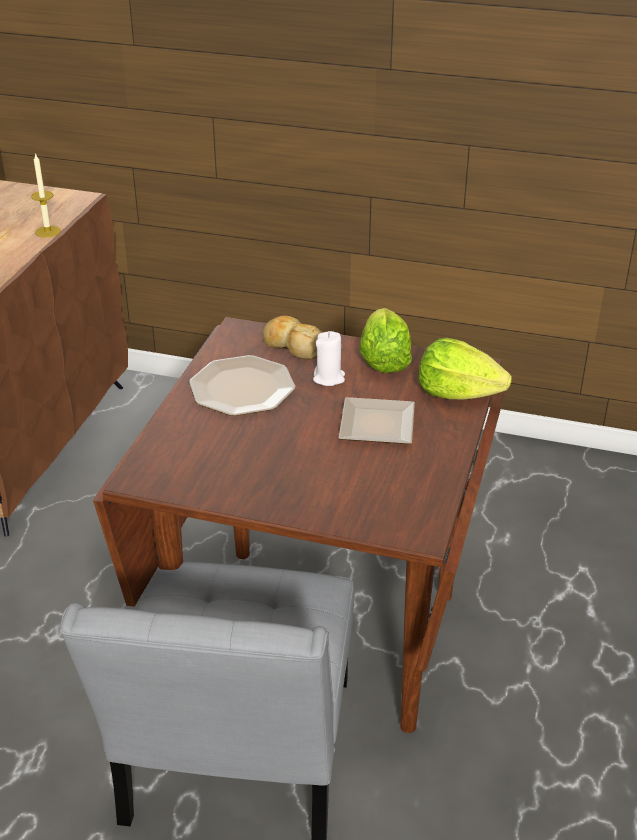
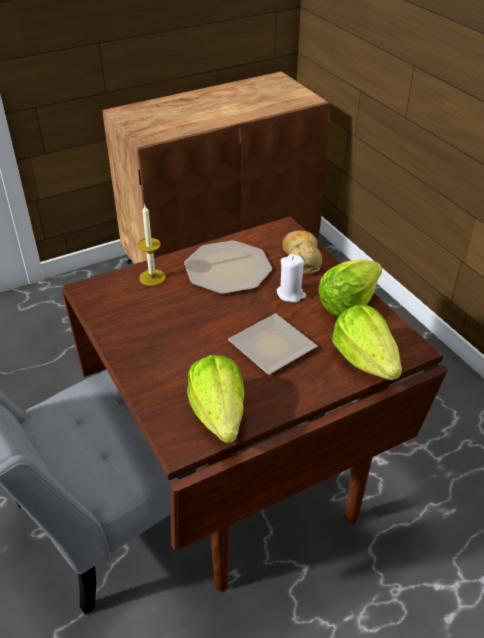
camera: 45 degrees right, 5 degrees up
(47, 231) = (260, 113): candle -> candle (152, 277)
(415, 496) = (219, 415): none -> lettuce

